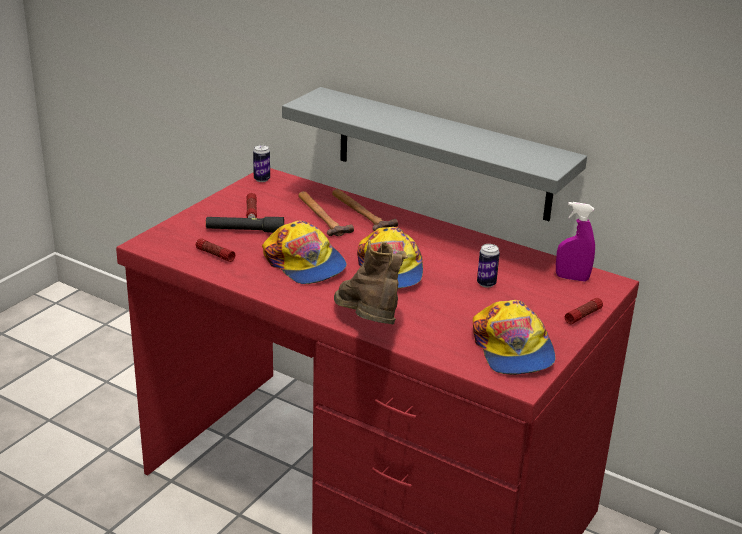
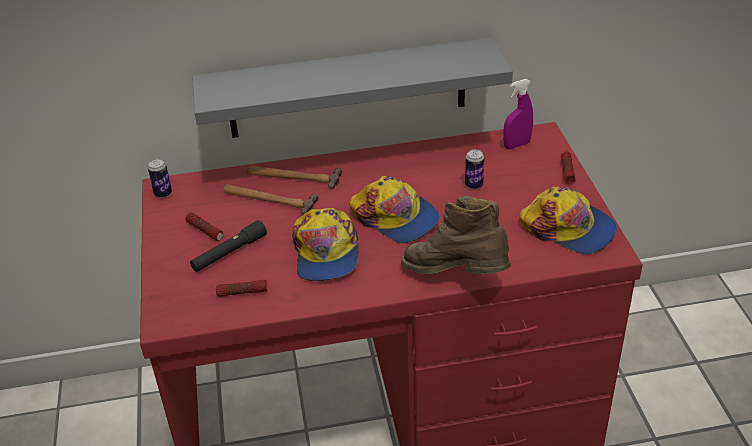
camera: 40 degrees left, 10 degrees up
(305, 263) = (326, 252): cap -> cap turned 75 degrees clockwise

